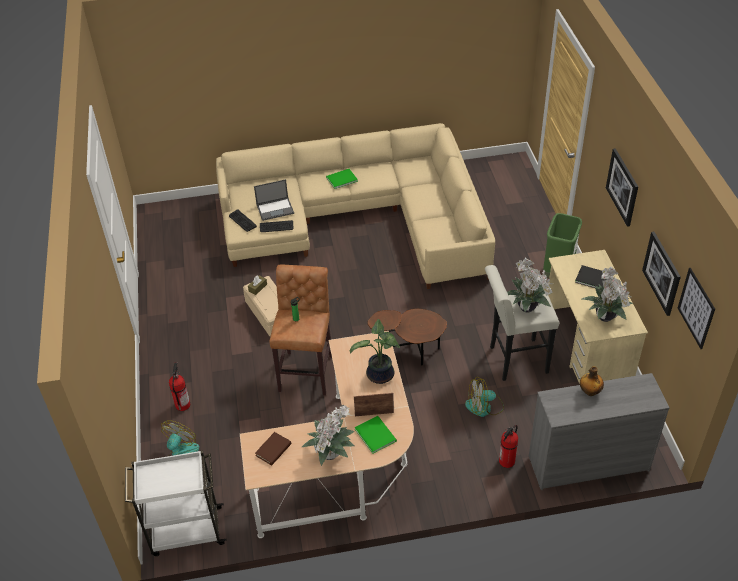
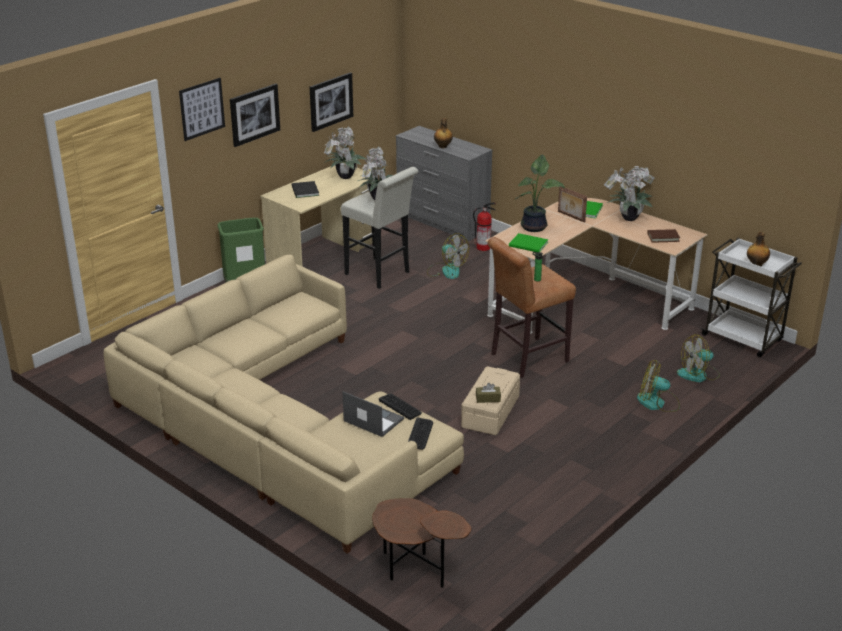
camera: 130 degrees left, 15 degrees down
(163, 471) = (756, 264): none -> bottle
(182, 404) = (657, 403): fire extinguisher -> fan
(340, 179) = (266, 401): green book -> green book (529, 245)
(410, 353) = (436, 319): brown side table -> brown side table (417, 571)
(696, 308) = (372, 68): picture -> picture (202, 109)

